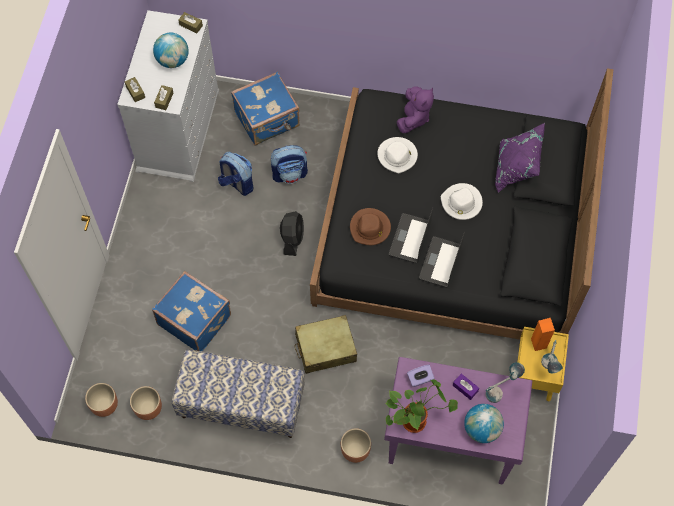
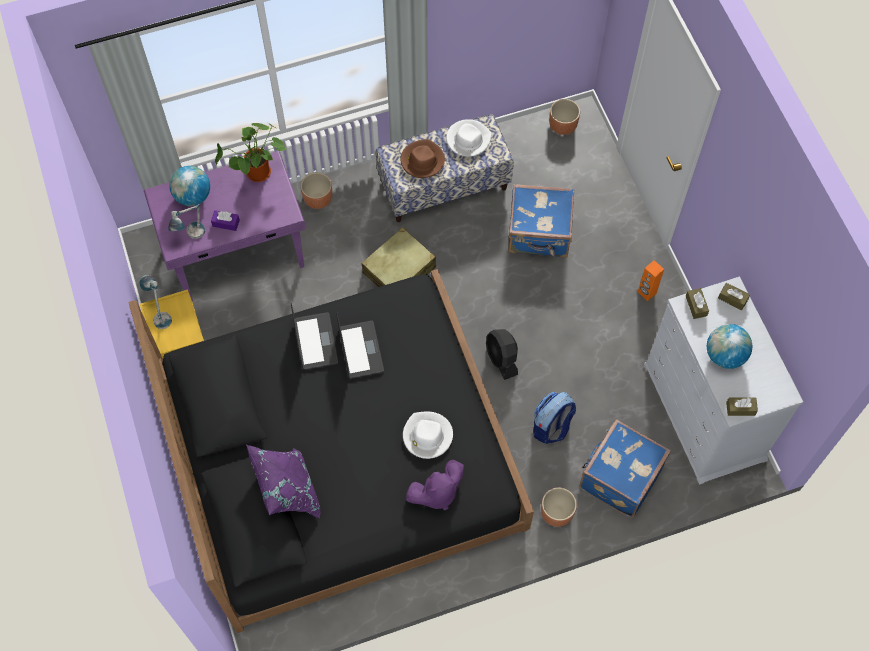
camera: 150 degrees right, 0 degrees up
(148, 408) = (523, 142): brown planter -> brown planter (557, 513)
(237, 183) = (598, 386): backpack -> none
(370, 228) = (408, 340): brown hat -> brown hat (422, 160)
(413, 118) = (436, 493): purple plush toy -> purple plush toy turned 105 degrees counterclockwise
(420, 379) = (273, 210): purple tissue box -> none
(461, 203) = (327, 418): white hat -> white hat (468, 139)
(539, 343) = (181, 333): orange speaker -> orange speaker (646, 292)

